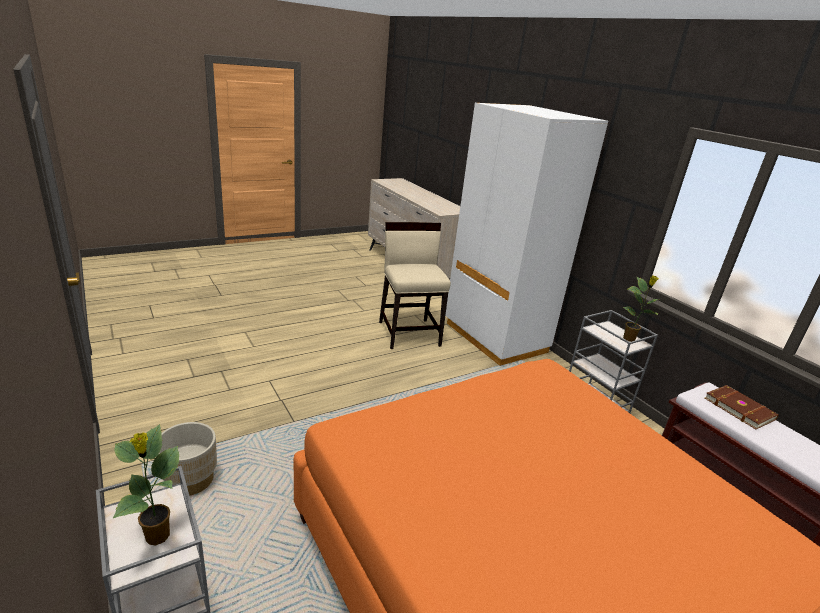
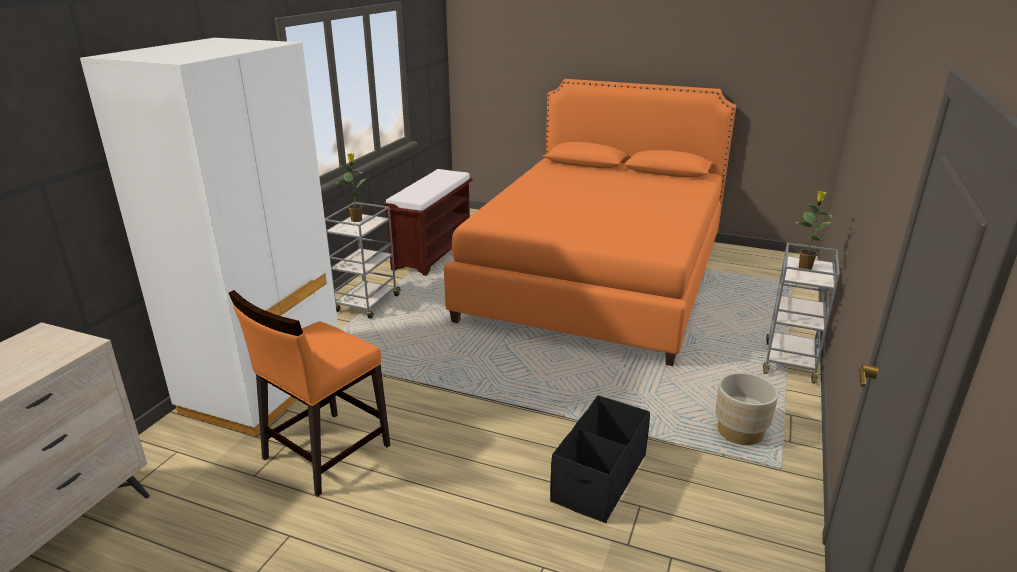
camera: 125 degrees left, 0 degrees up
(266, 390) = (598, 478): none -> black storage box
(409, 333) = (325, 452): beige chair -> orange chair
(739, 408) = (413, 191): brown book -> none

